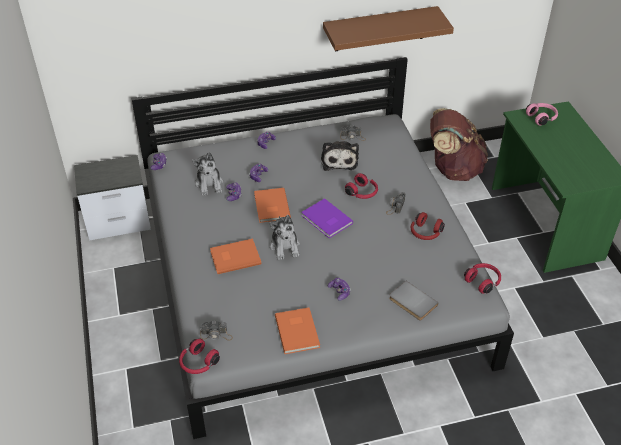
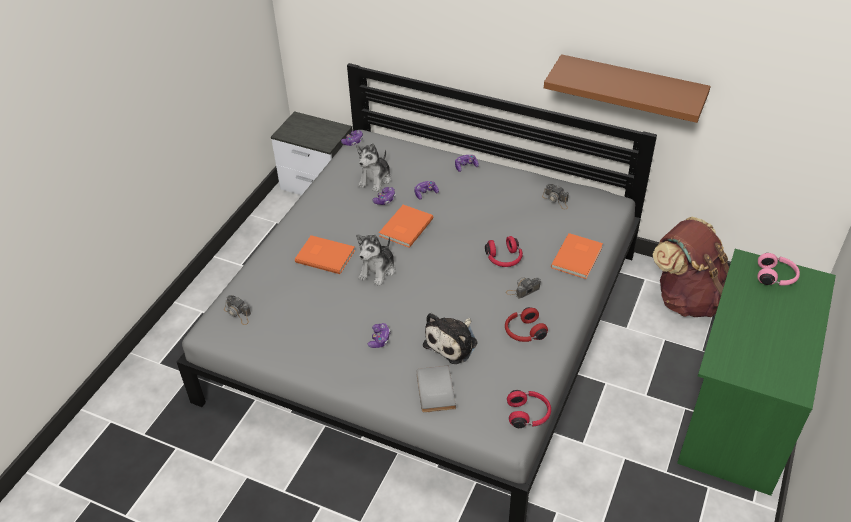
camera: 40 degrees right, 0 degrees up
(198, 363) = (199, 328): red headphones -> none
(298, 331) = (305, 352): orange book -> orange book (578, 257)
(326, 220) = (440, 266): purple book -> none
(339, 160) = (517, 216): plush toy -> plush toy (453, 342)

